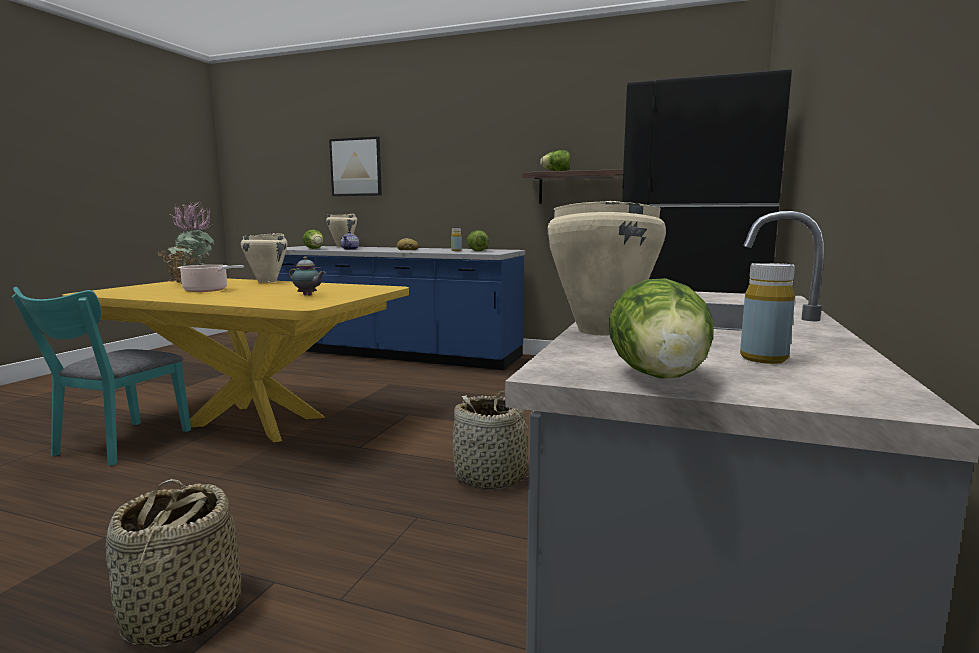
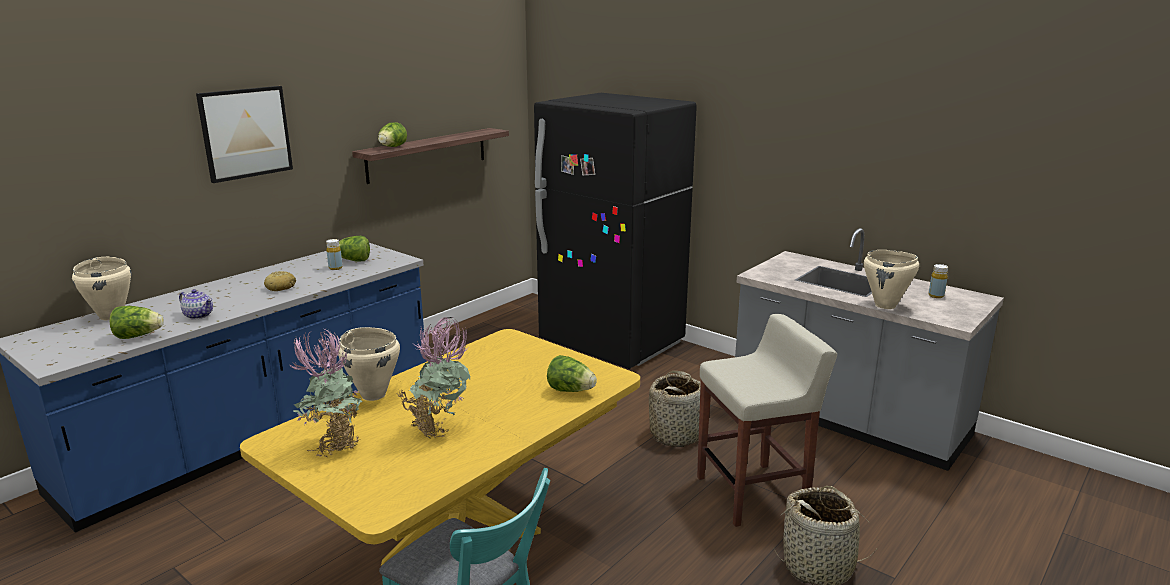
camera: 70 degrees left, 10 degrees up
(208, 290) = (439, 428): cooking pot -> potted plant
(308, 295) = (539, 374): teapot -> none
(356, 167) = (79, 177): picture -> picture (246, 133)
(366, 543) = (753, 494): none -> beige stool
(661, 379) = (966, 314): lettuce -> lettuce (571, 390)

